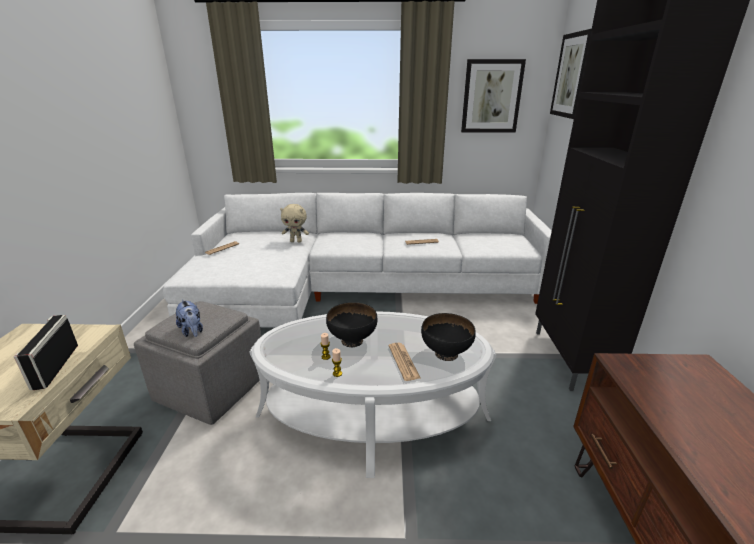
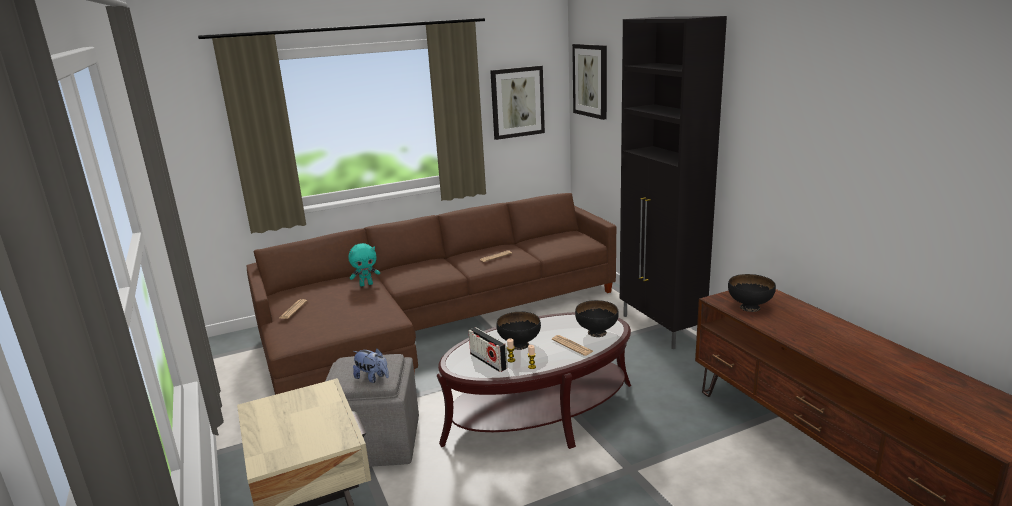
camera: 25 degrees left, 5 degrees down
(55, 366) = (334, 414): radio -> radio (488, 361)
(296, 241) = (366, 284): beige plush toy -> turquoise plush toy
(355, 289) = (430, 324): white sofa -> brown sofa
(372, 416) = (540, 413): white coffee table -> brown coffee table
(668, 393) = (749, 307): none -> black bowl

